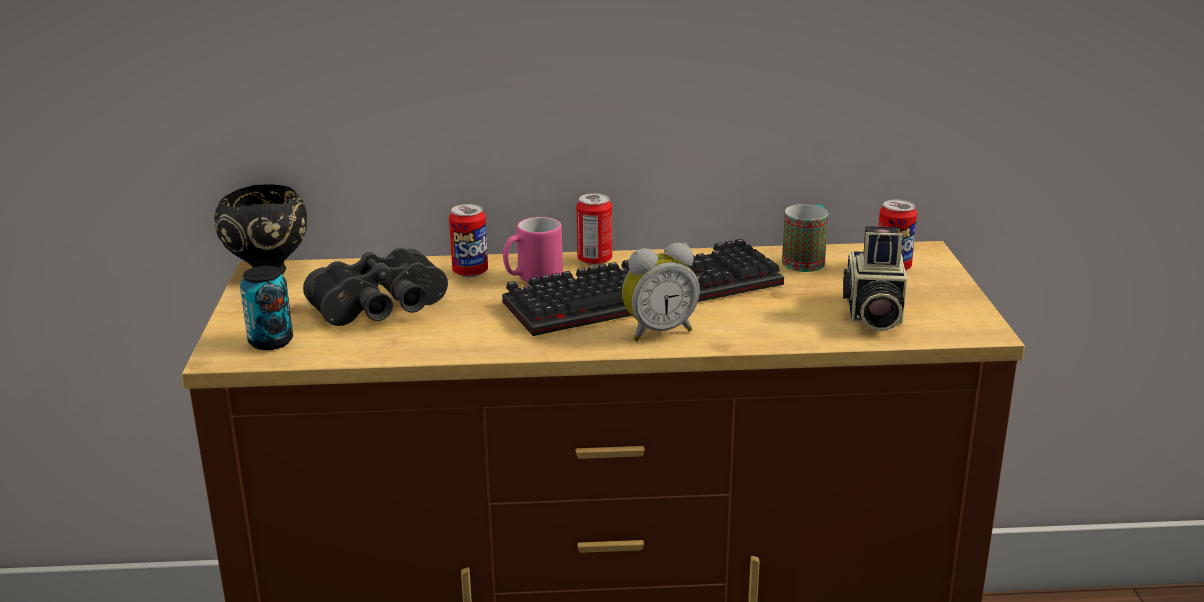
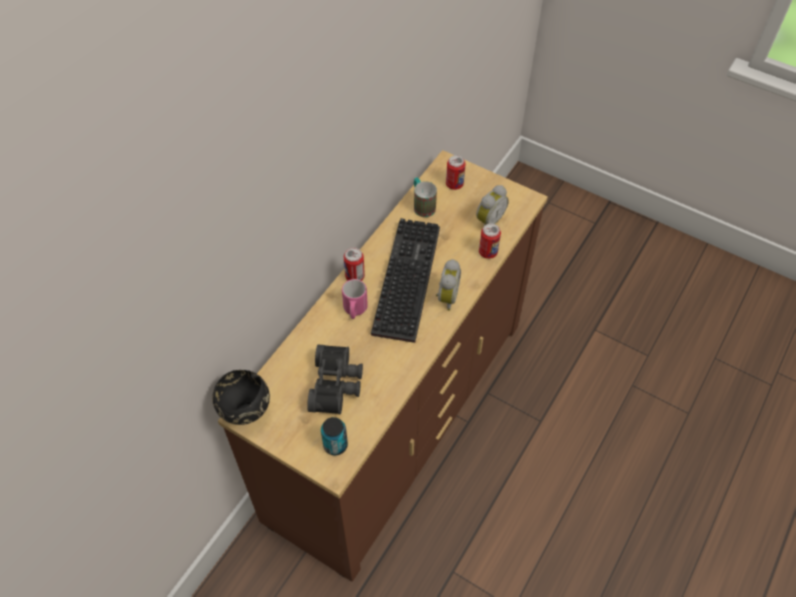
camera: 55 degrees left, 30 degrees up
(470, 272) = (325, 330): can -> can (488, 252)
(872, 314) = (488, 220): camera -> alarm clock

